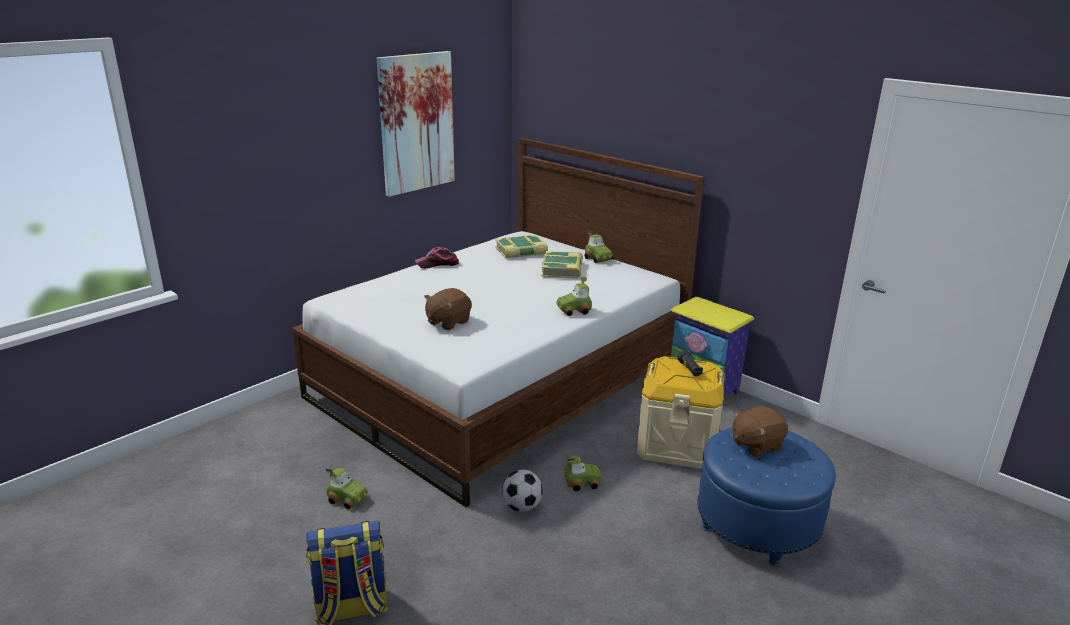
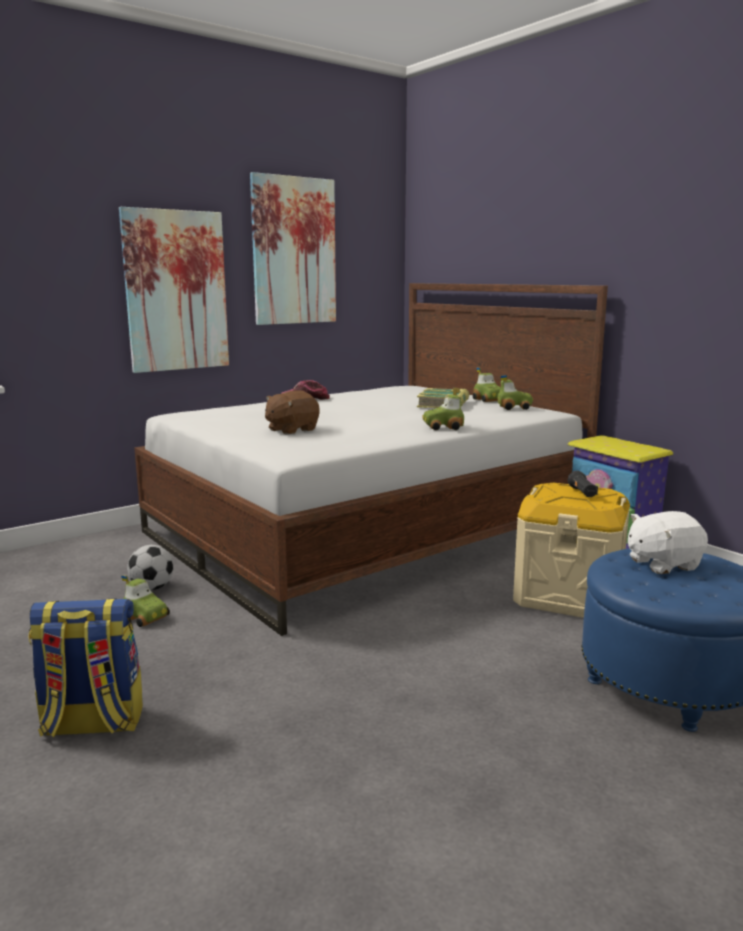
camera: 10 degrees right, 10 degrees down
(316, 178) = (176, 291): none -> picture
(521, 251) = (403, 394): book -> none
(522, 506) = (351, 640): football -> football (152, 588)
(581, 482) = (435, 622): toy car -> toy car (513, 407)
(755, 445) = (662, 564): brown plush toy -> white plush toy

